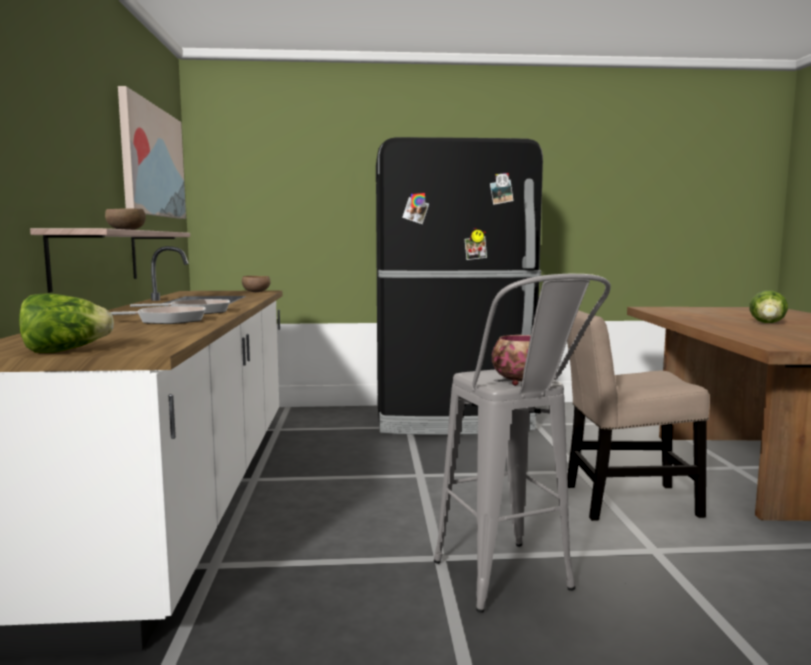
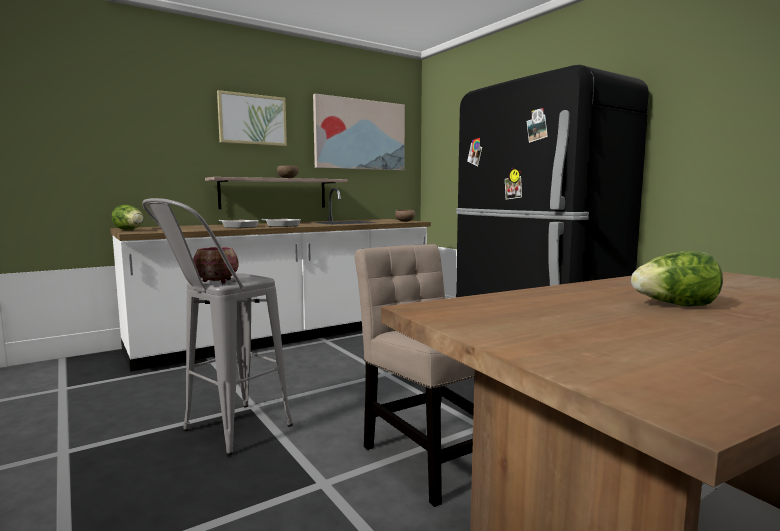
camera: 60 degrees right, 0 degrees up
(70, 117) = (252, 119): none -> picture

